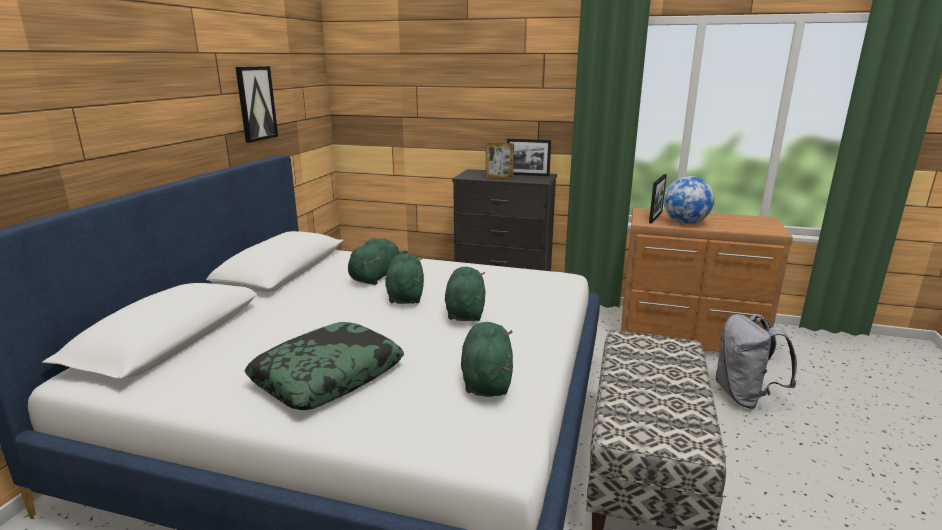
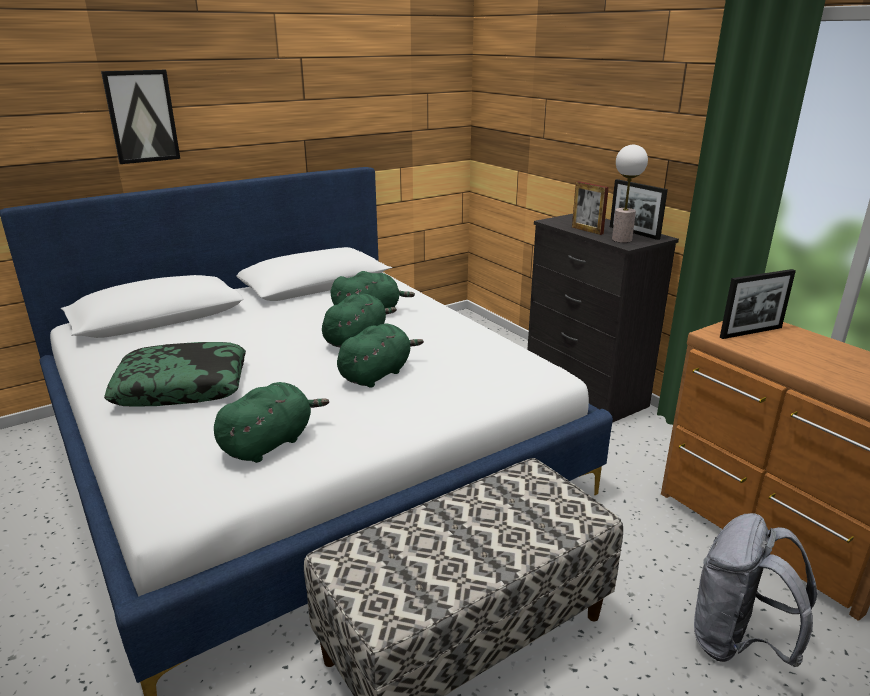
camera: 40 degrees right, 5 degrees up
(256, 103) = (349, 110): picture -> picture (141, 116)
(531, 179) = (622, 240): none -> table lamp
(685, 223) = (778, 353): globe -> none

